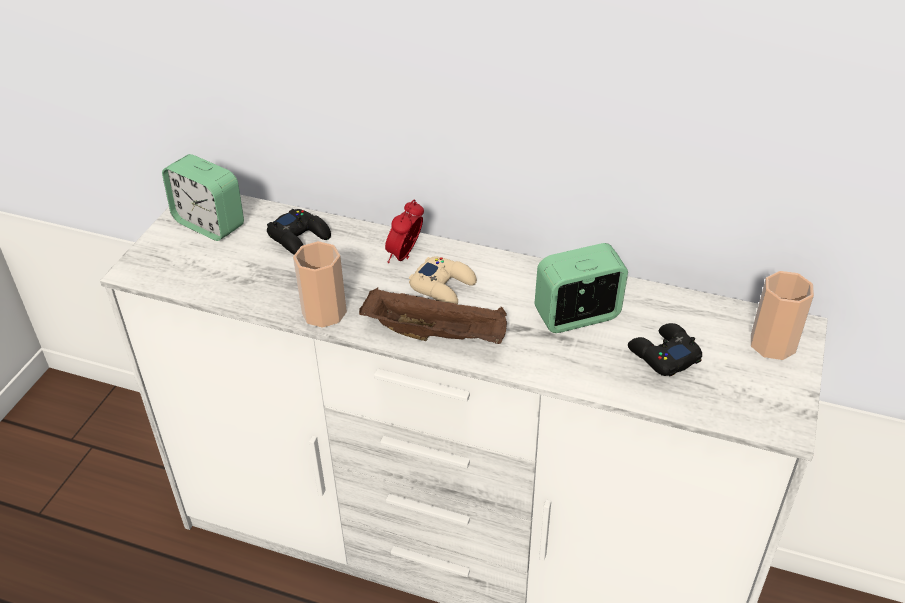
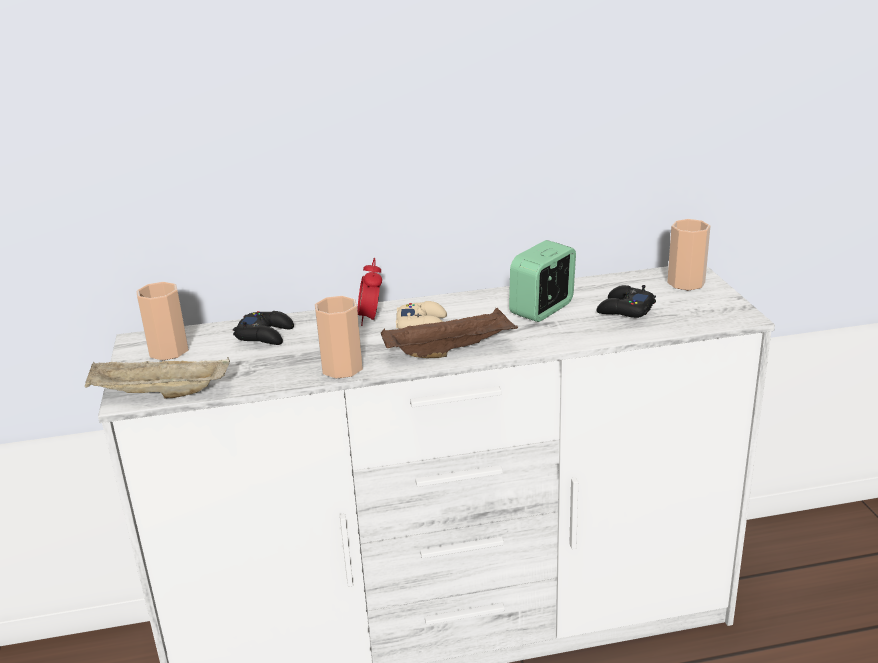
camera: 30 degrees left, 15 degrees down
(159, 276) = (158, 395): none -> beige tray
(209, 224) = (168, 351): alarm clock -> cup

